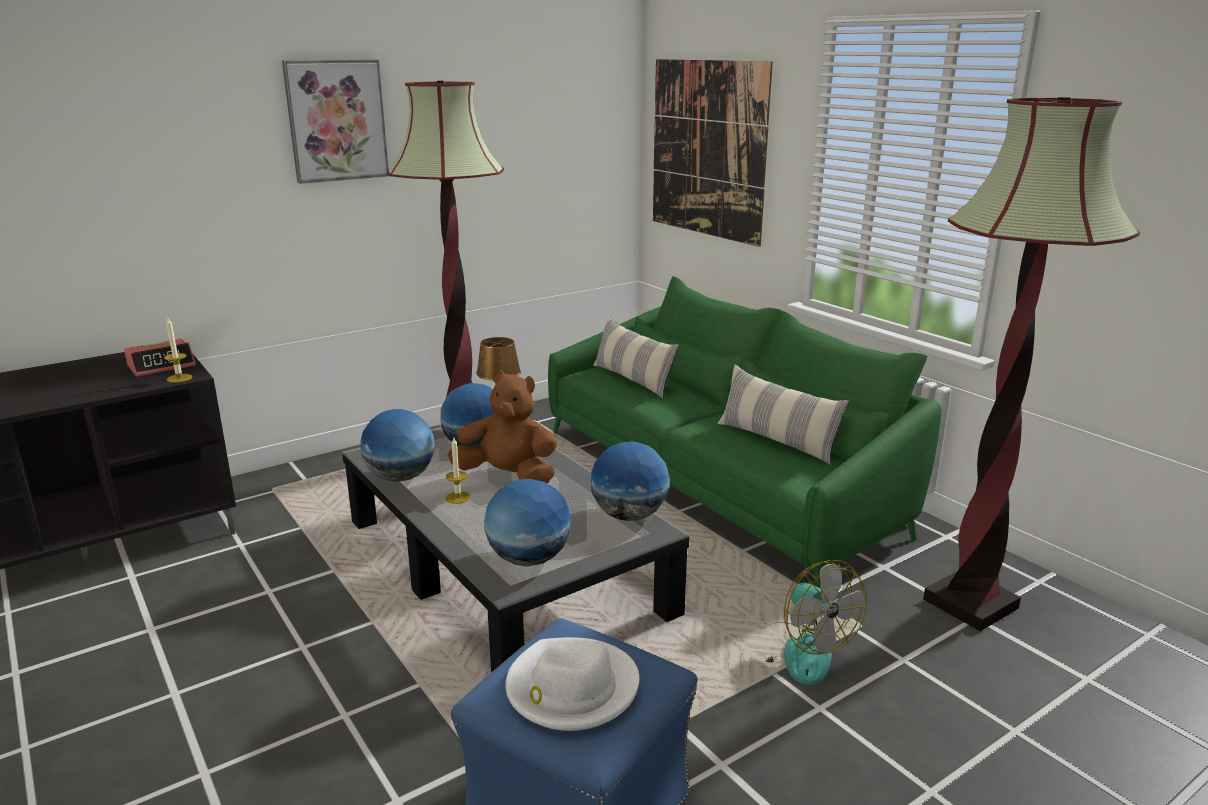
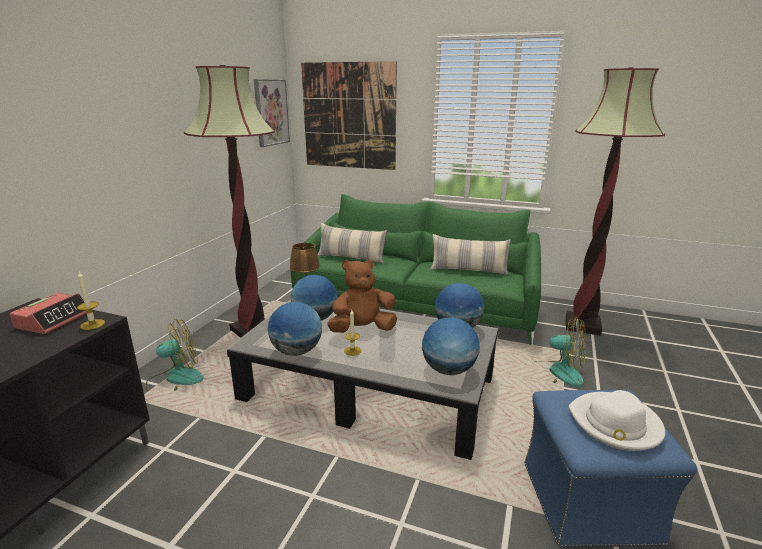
camera: 35 degrees left, 0 degrees up
(325, 480) = (175, 379): none -> fan
(336, 121) = (131, 97): picture -> picture (271, 112)

